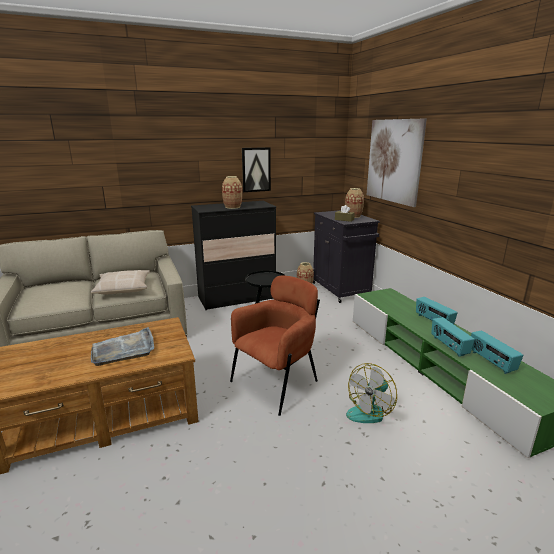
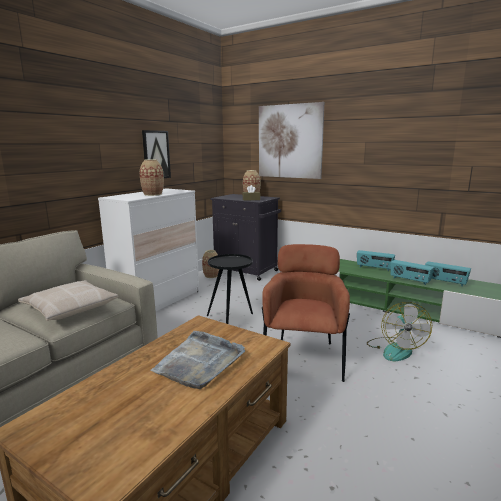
camera: 35 degrees left, 5 degrees down
(237, 298) = (158, 301): black dresser -> white dresser

